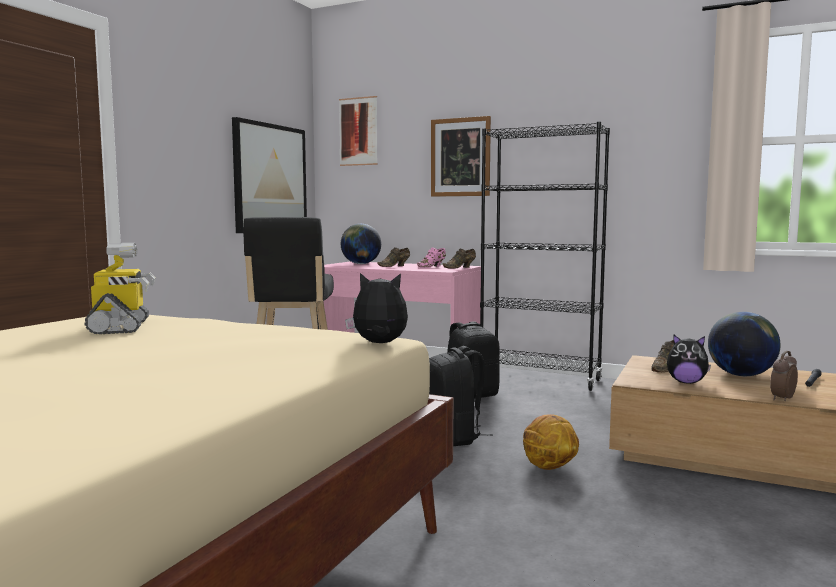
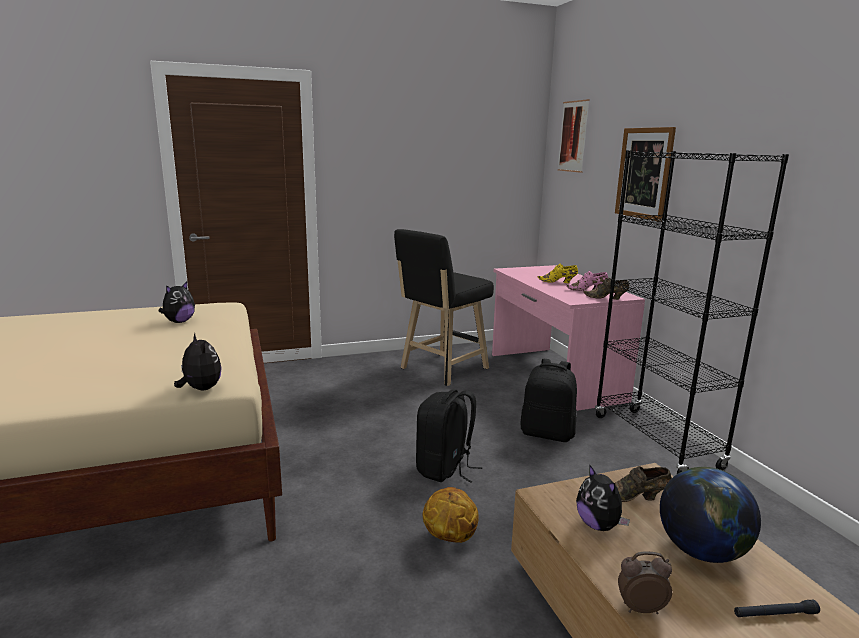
camera: 45 degrees right, 10 degrees up
(121, 327) = (179, 322): toy robot -> plush toy
(270, 178) = (479, 183): picture -> none
(360, 264) = (544, 272): globe -> none
(395, 266) = (558, 282): brown shoe -> yellow shoe

